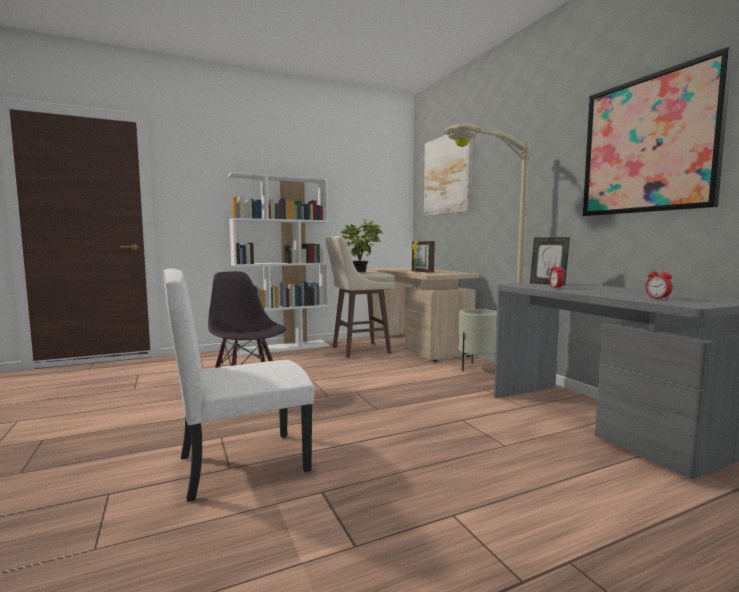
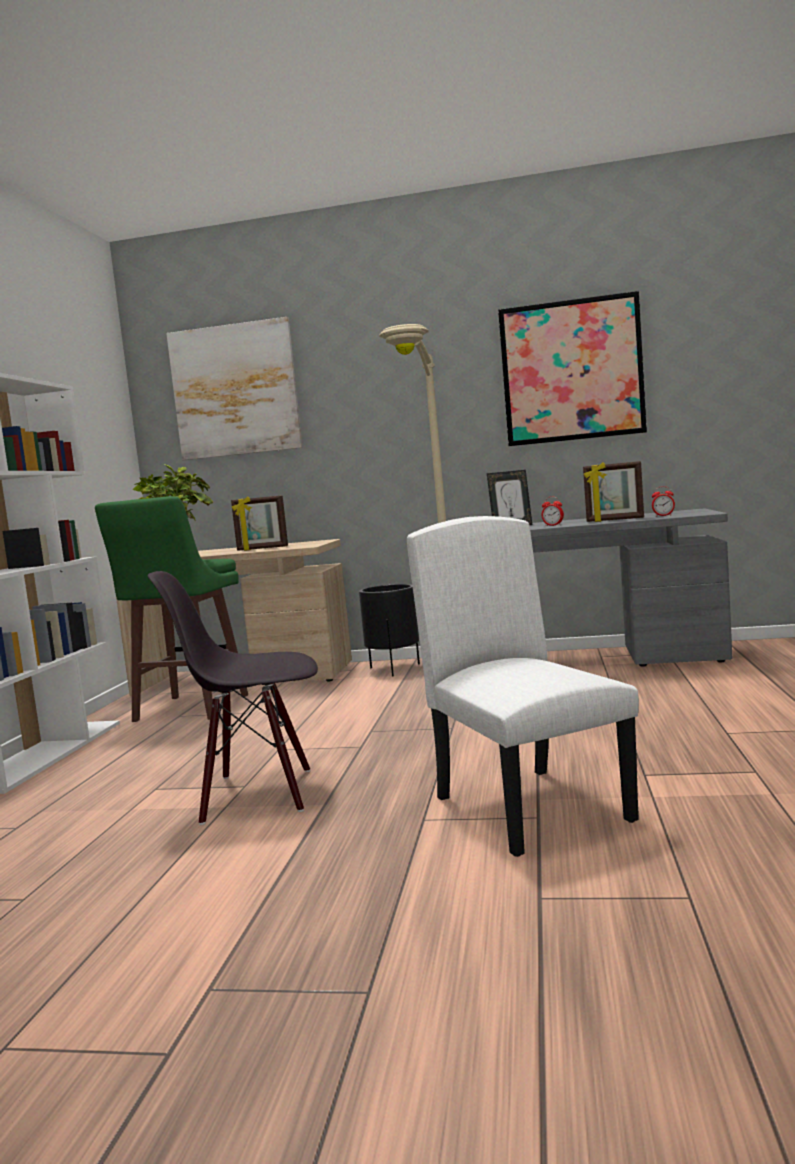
camera: 55 degrees left, 0 degrees up
(243, 463) = (532, 808): white chair -> white chair turned 150 degrees clockwise
(358, 350) = (189, 709): beige stool -> green stool
(477, 368) = (394, 669): beige planter -> black planter
(606, 293) = (615, 520): none -> picture frame

